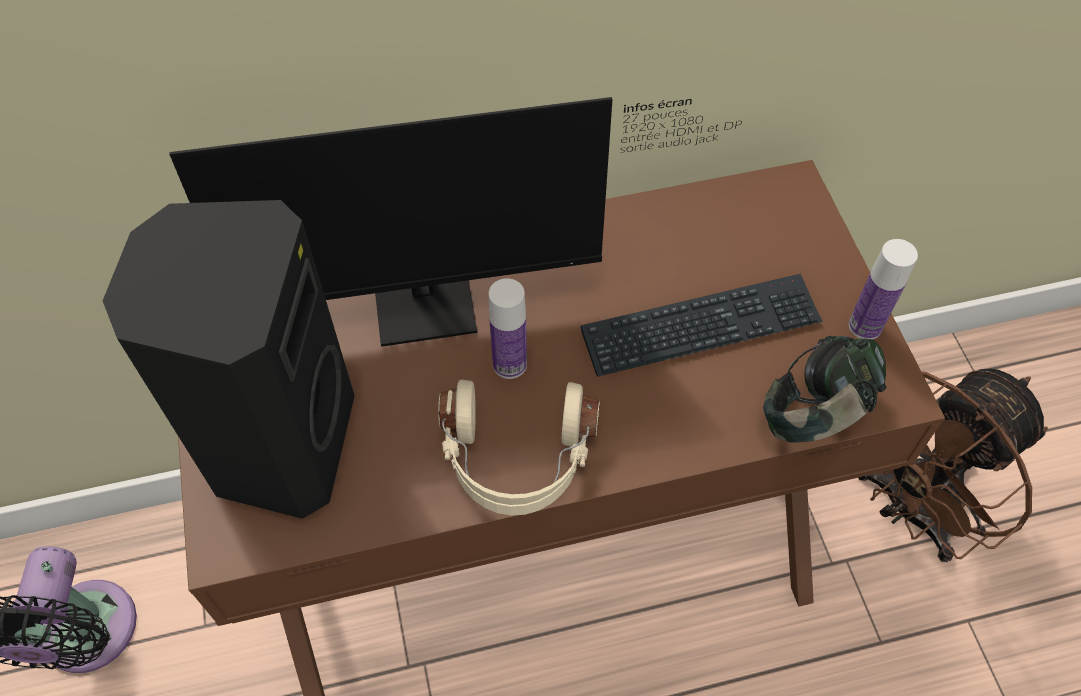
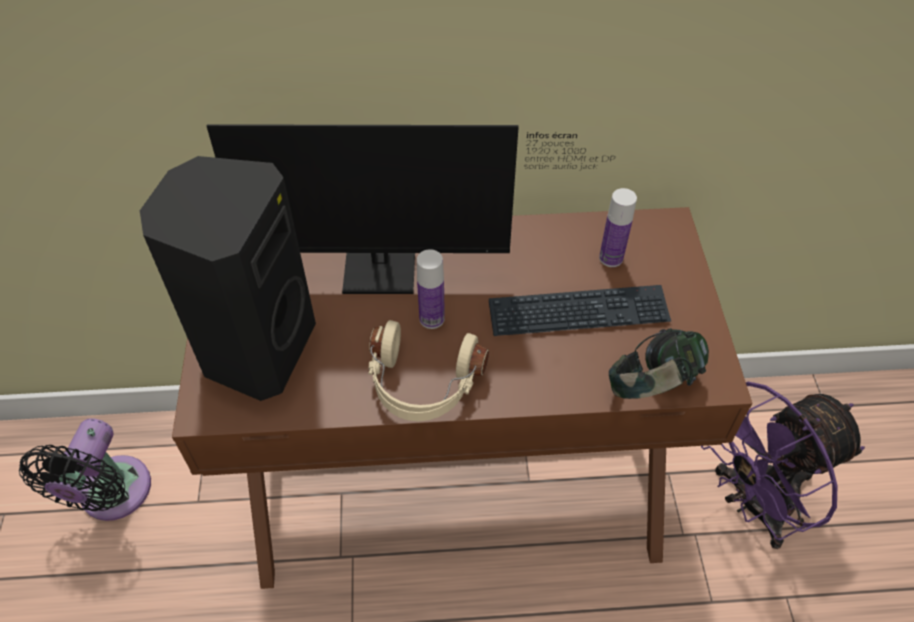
camera: 10 degrees right, 5 degrees down
(865, 326) = (704, 329): bottle -> bottle (611, 258)
(908, 510) = (752, 504): brown fan -> purple fan

